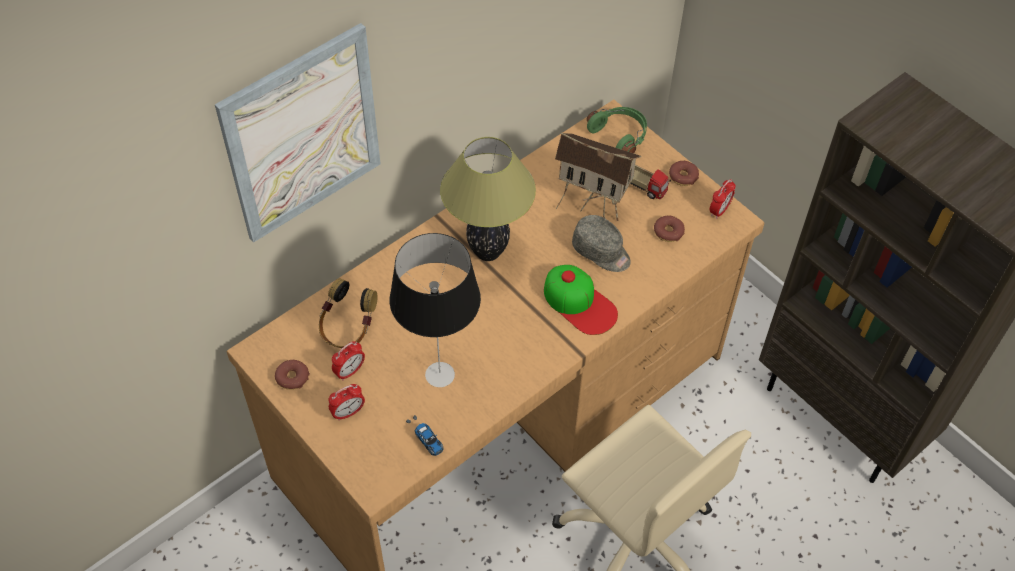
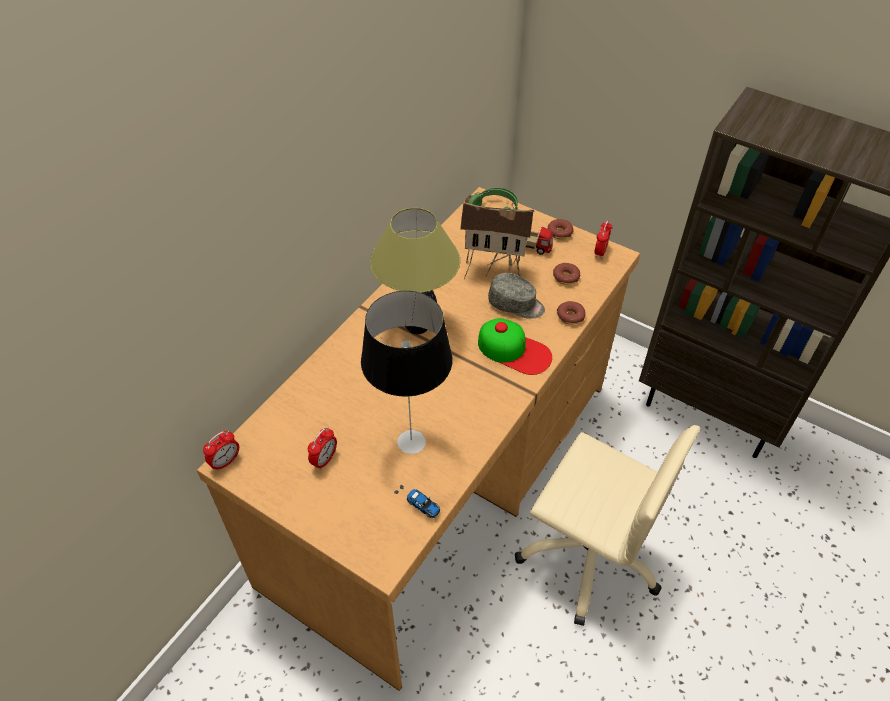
camera: 15 degrees left, 5 degrees down
(292, 378) = (270, 479): donut -> donut (570, 316)
(302, 134) = (237, 226): picture -> none
(348, 328) = (310, 421): headphones -> none
(348, 412) = (335, 498): alarm clock -> alarm clock (225, 462)

